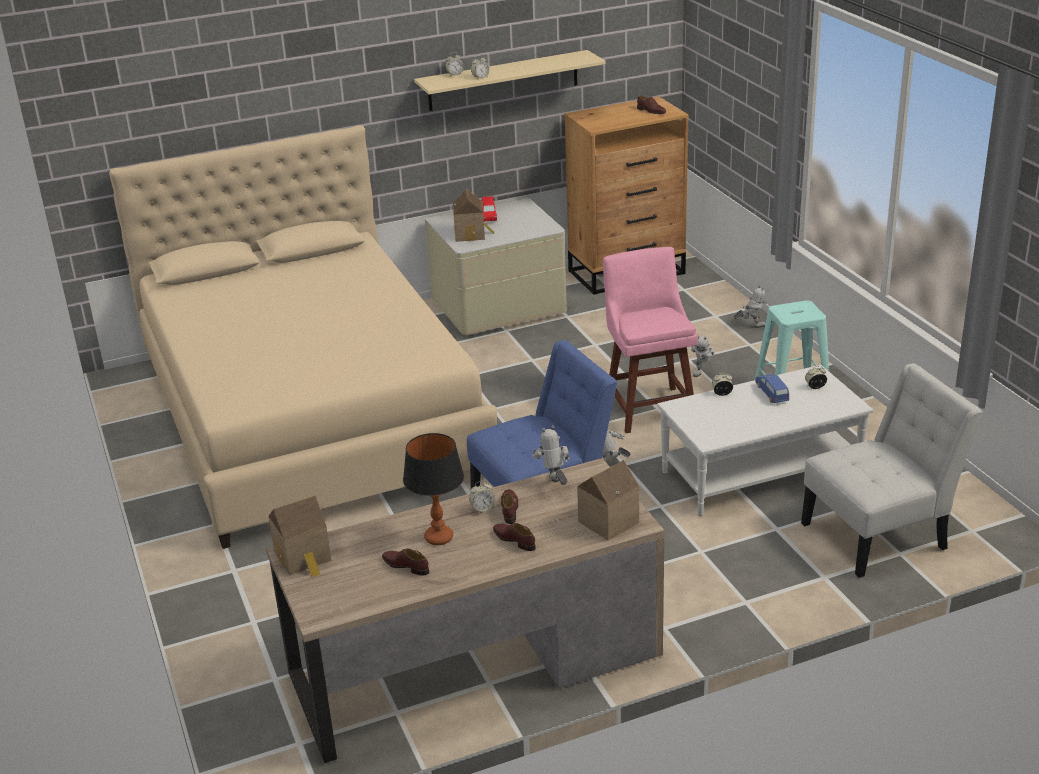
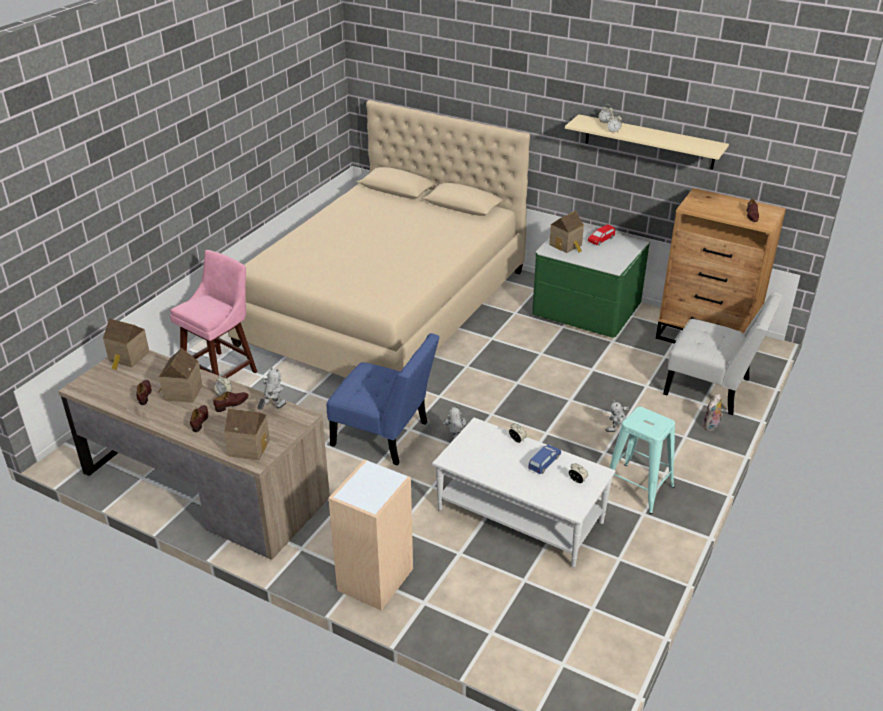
camera: 50 degrees right, 5 degrees up
(438, 538) = (181, 392): table lamp -> toy house
(499, 308) = (586, 310): beige nightstand -> green nightstand
(649, 407) = (544, 428): pink chair -> pink chair (222, 371)
(751, 326) = (711, 426): toy robot -> plush toy
(762, 596) = (374, 580): none -> bookcase
(880, 534) = (506, 611): white chair -> white chair (712, 389)

